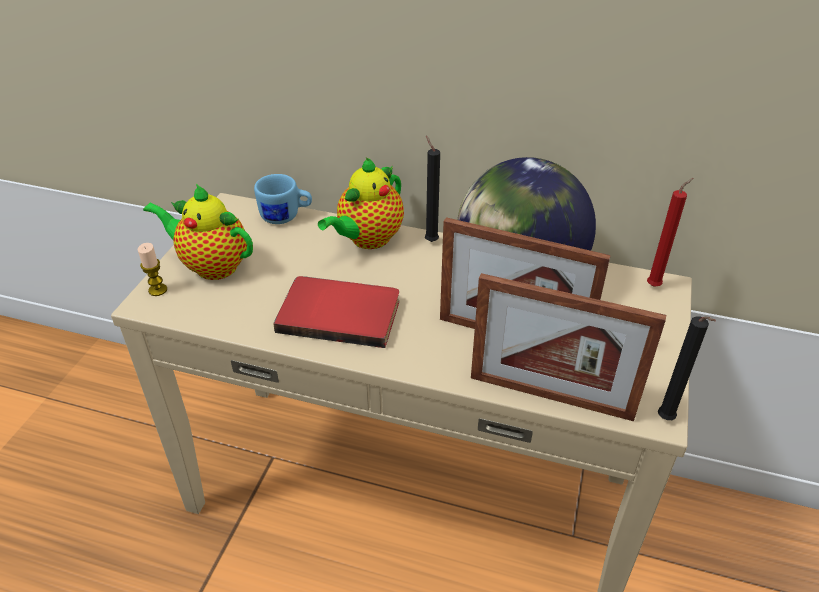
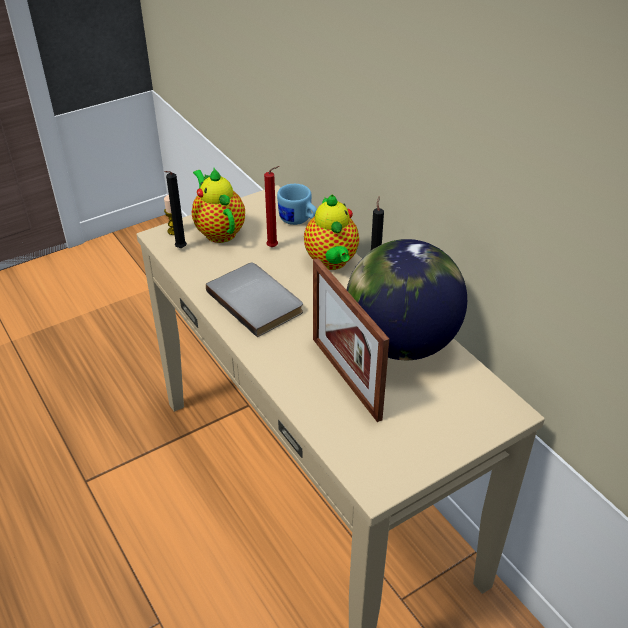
camera: 40 degrees right, 0 degrees up
(340, 312) = (257, 300): red book -> grey book
(367, 240) = (332, 262): teapot -> teapot turned 90 degrees counterclockwise
(550, 396) = (321, 429): picture frame -> none
(655, 285) = (503, 406): red candle -> red candle (274, 247)
(667, 420) = (379, 494): black candle -> black candle (180, 249)

